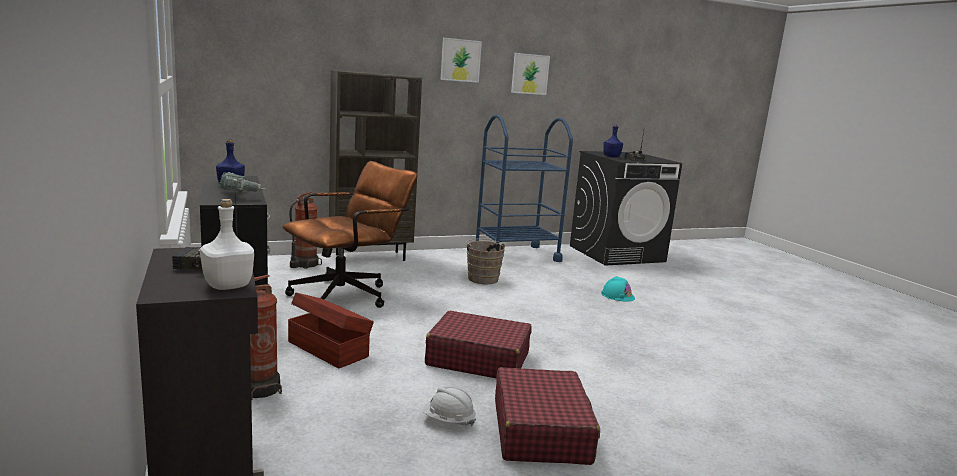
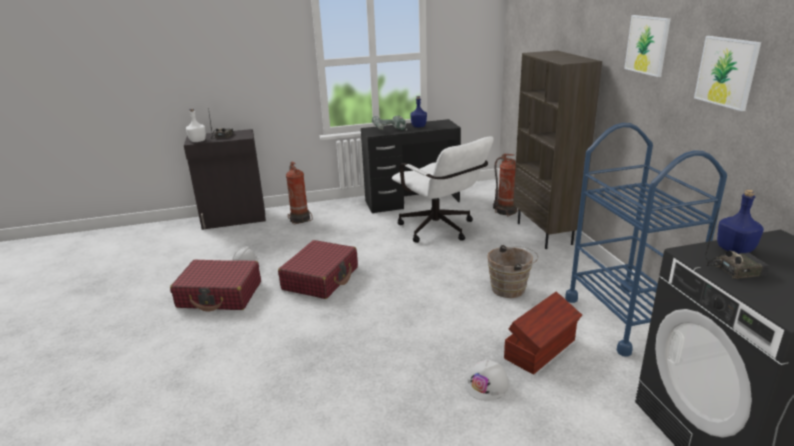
camera: 100 degrees right, 10 degrees up
(328, 348) = (345, 231): brown storage box -> brown storage box (541, 349)
(348, 295) = (440, 230): brown office chair -> white office chair
(617, 295) = (487, 385): turquoise hard hat -> white hard hat

